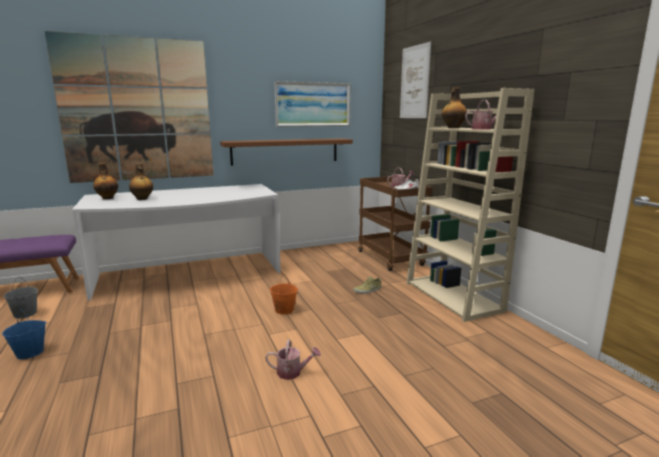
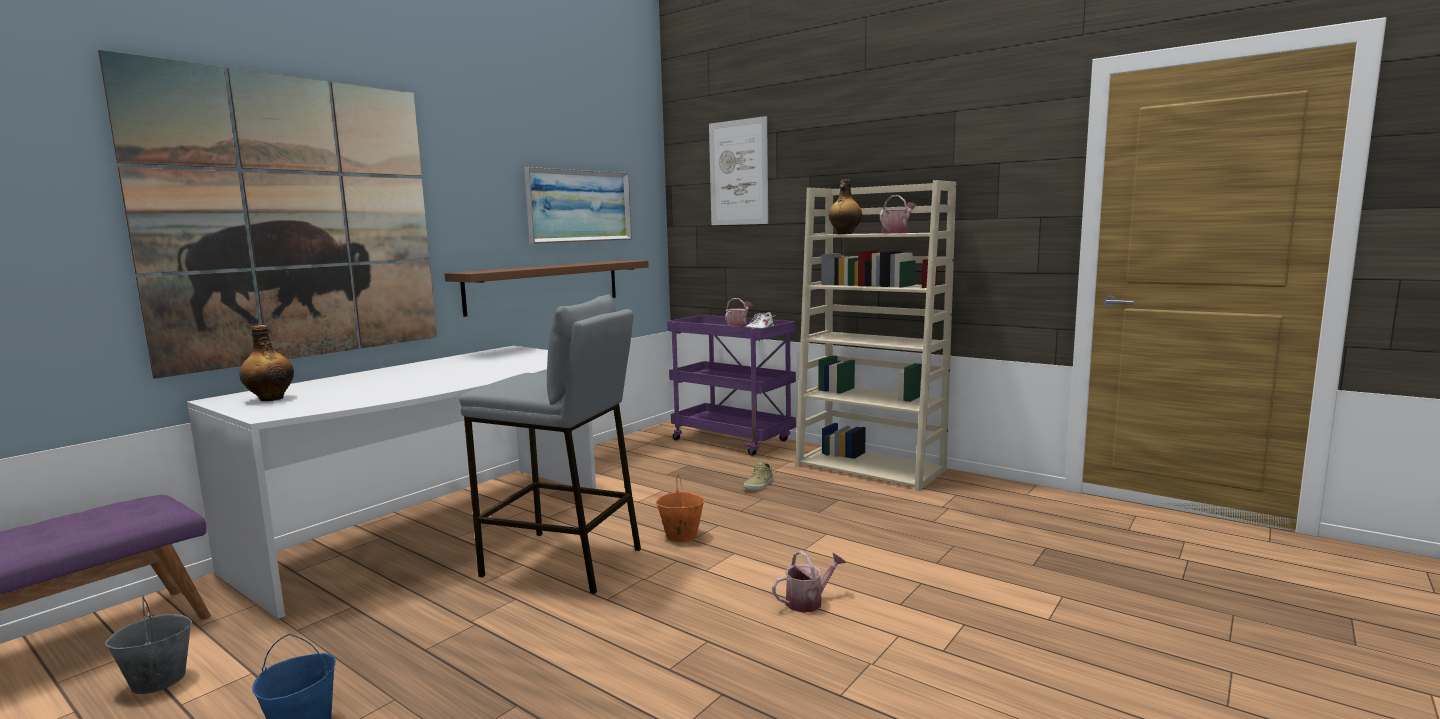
camera: 30 degrees left, 5 degrees down
(142, 199) = (356, 390): bottle -> none
(214, 308) = (563, 562): none -> grey stool
(391, 259) = (734, 440): brown cart -> purple cart

